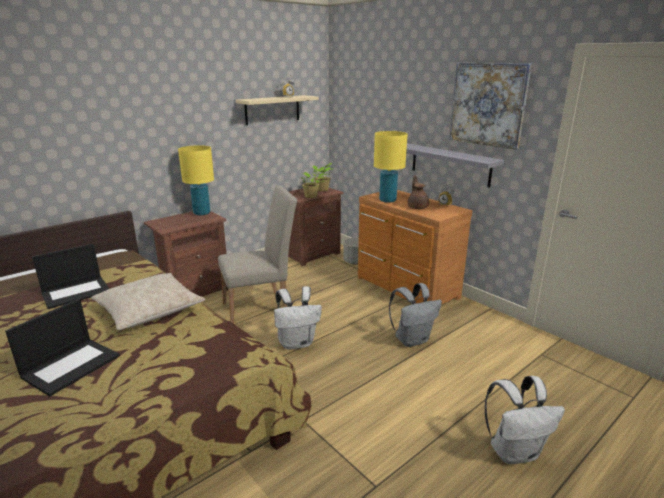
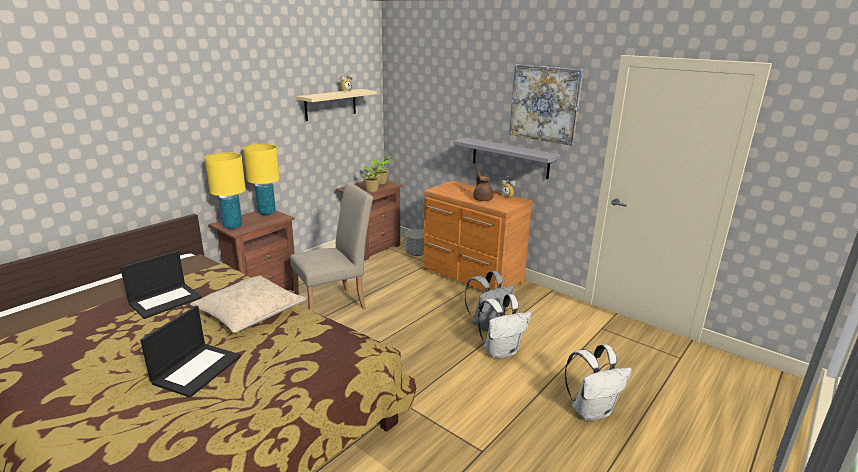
camera: 10 degrees left, 0 degrees up
(297, 343) = (380, 335): white backpack -> white backpack (501, 351)
(387, 200) = (452, 193): yellow table lamp -> yellow table lamp (232, 226)

